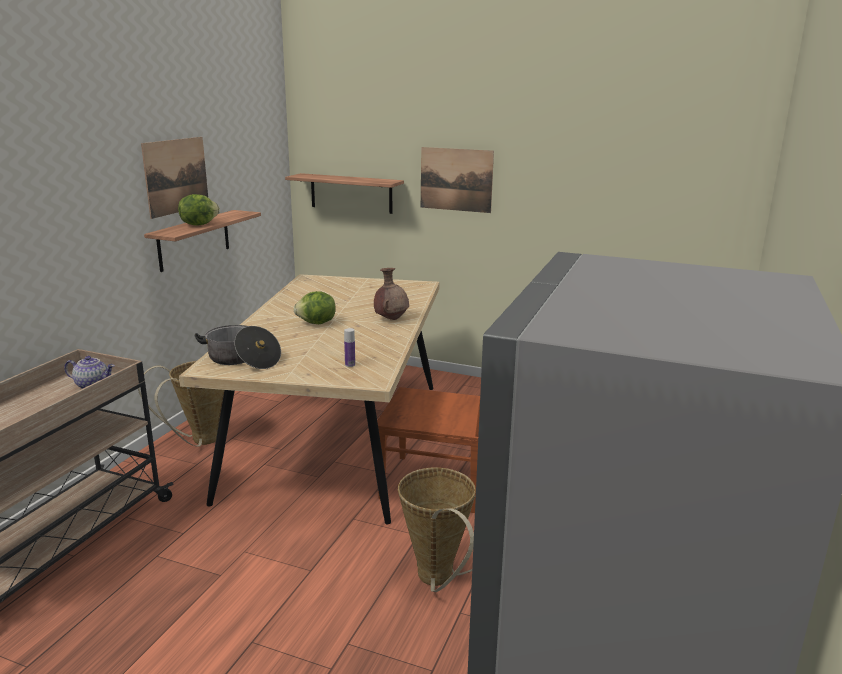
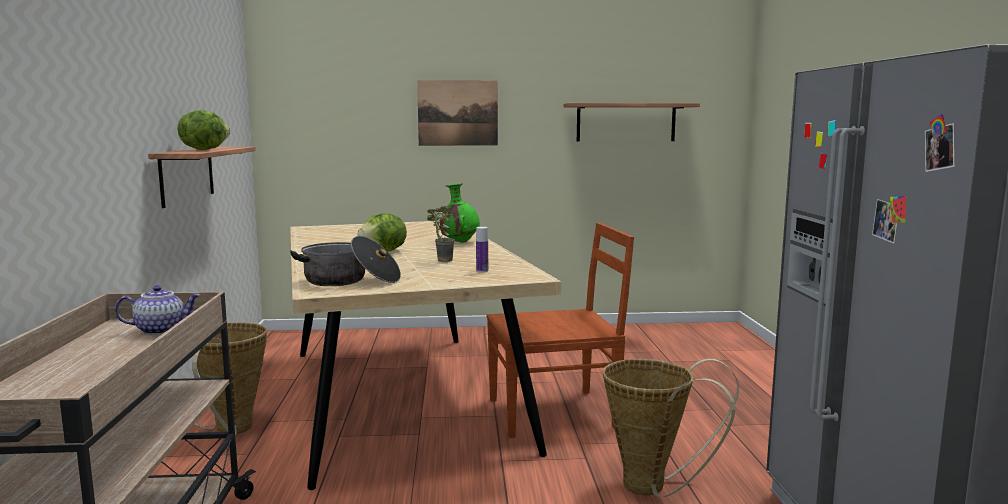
camera: 25 degrees left, 10 degrees down
(176, 176) = (172, 88): picture -> none
(339, 344) = (440, 261): none -> potted plant
(351, 193) = (332, 136): shelf -> shelf (626, 122)
(391, 319) = (459, 242): brown vase -> green vase

